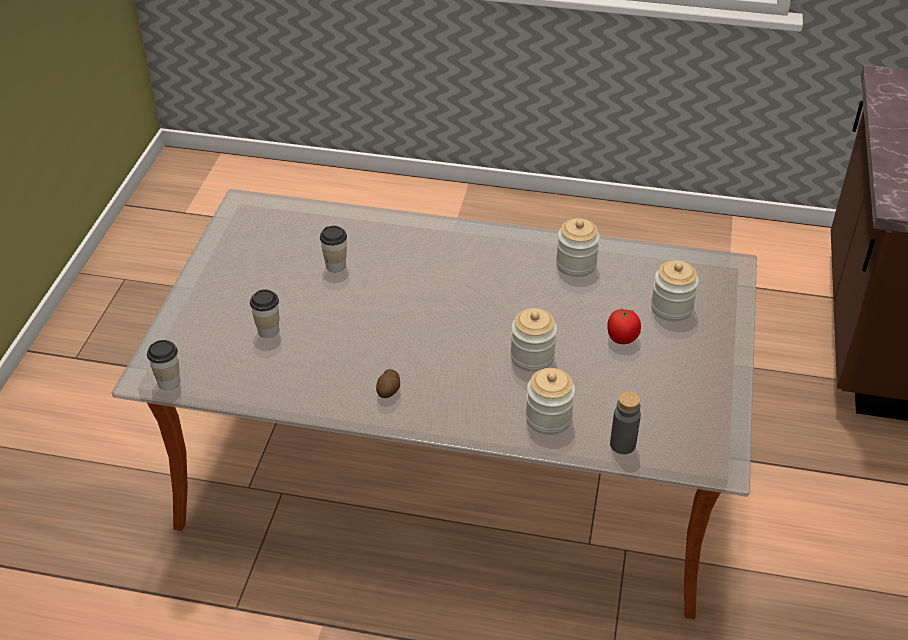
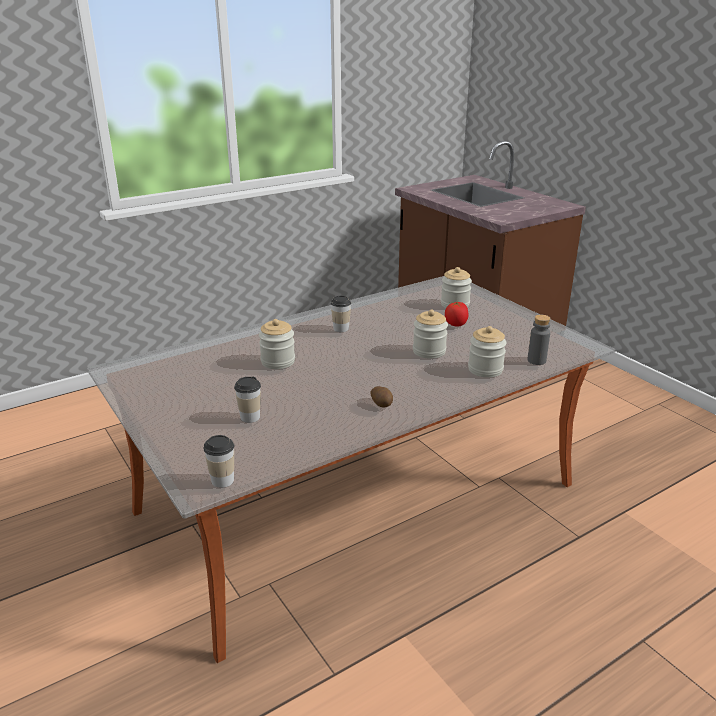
camera: 45 degrees left, 15 degrees down
(335, 265) = (239, 368): cup -> cup (341, 328)
(576, 264) = (379, 309): jar -> jar (278, 361)

